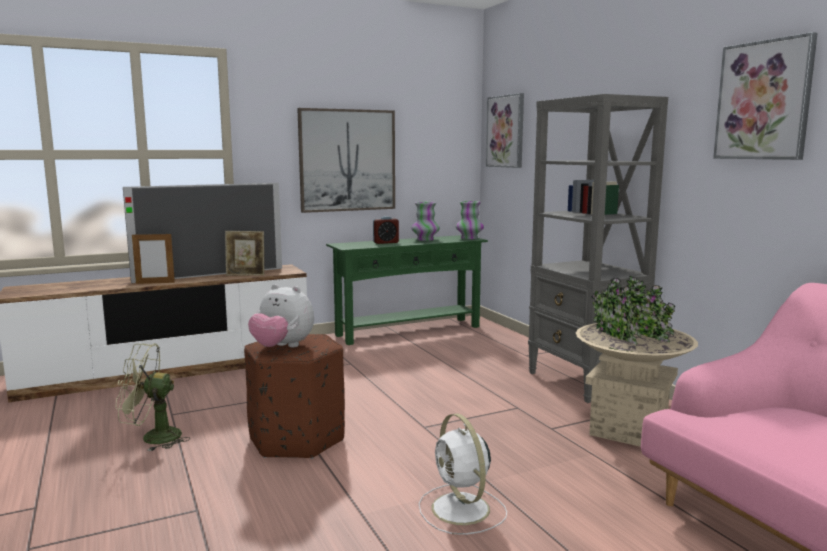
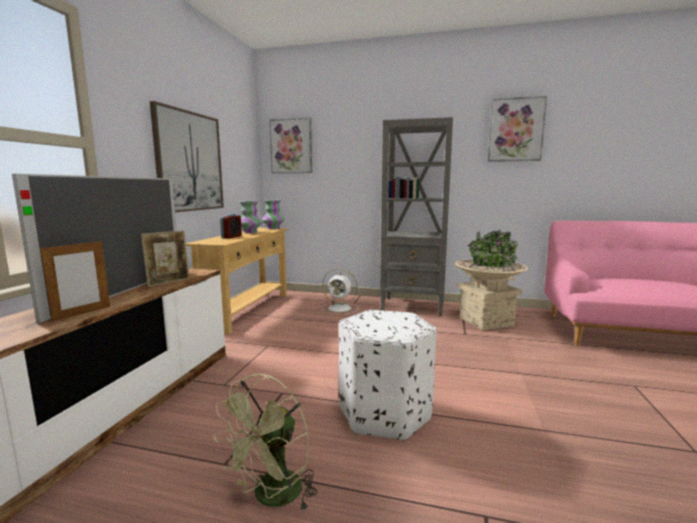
camera: 50 degrees left, 0 degrees up
(282, 347) = (392, 327): plush toy -> none
(297, 439) = (385, 413): brown ottoman -> white ottoman
(408, 331) = (247, 310): green console table -> beige console table
(462, 510) = (556, 394): white fan -> white fan (341, 308)

